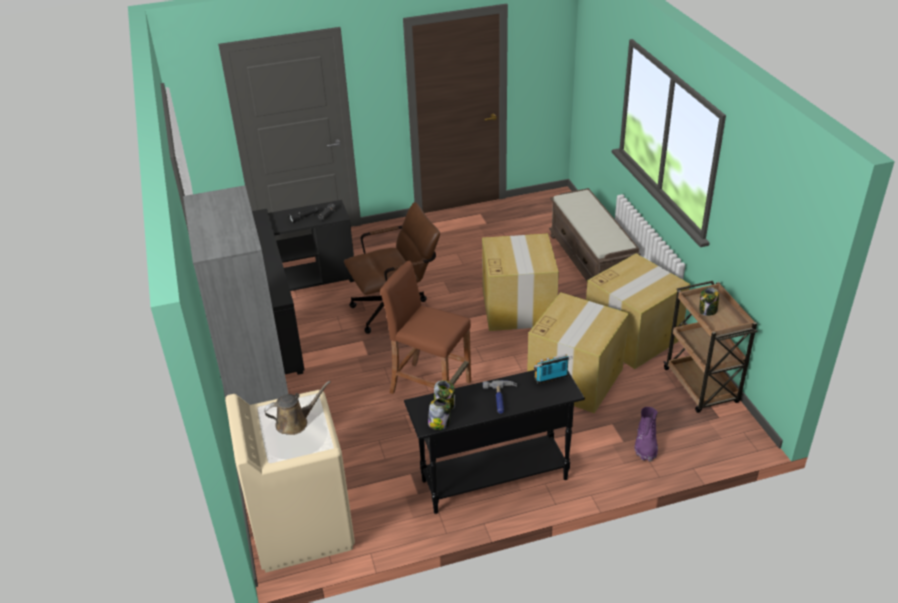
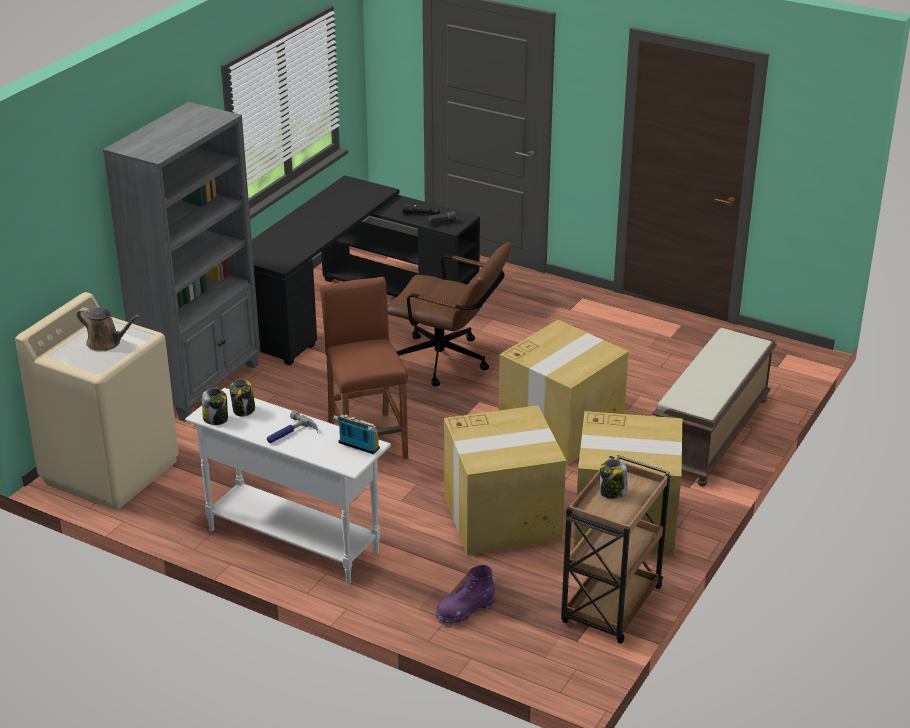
camera: 45 degrees right, 5 degrees down
(494, 479) = (293, 541): black console table -> white console table

